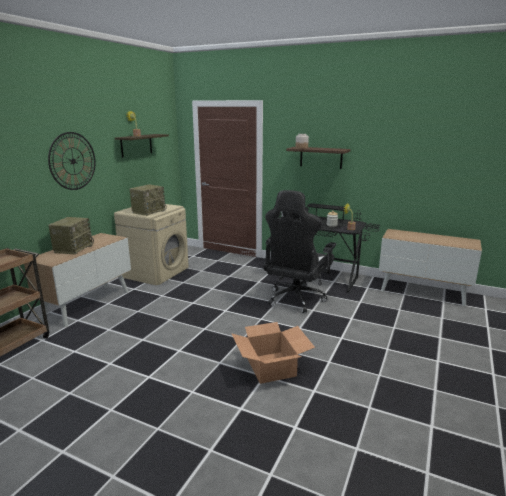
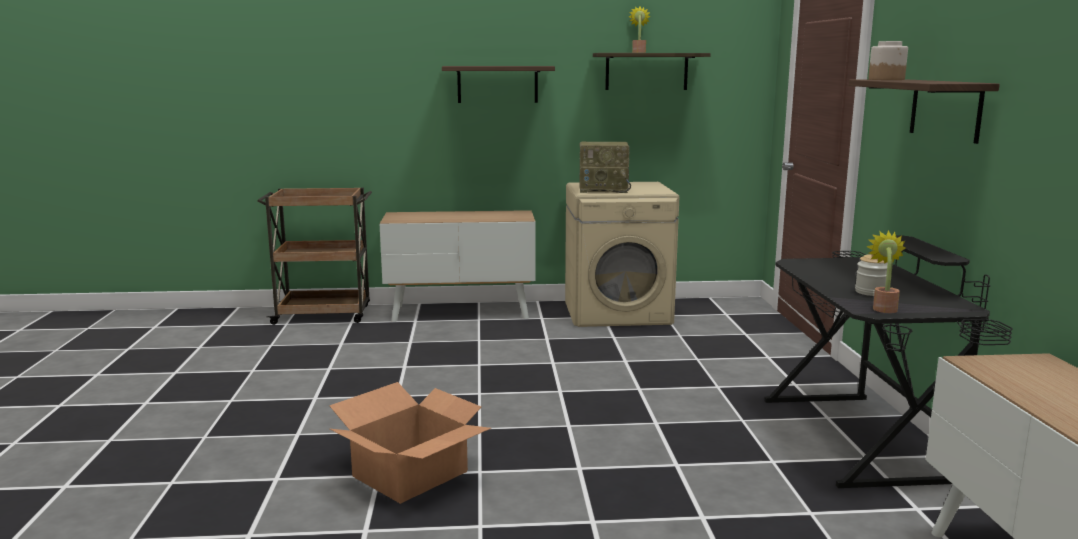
camera: 60 degrees right, 5 degrees down
(73, 161) = (497, 84): wall clock -> shelf
(73, 248) = (451, 215): radio -> none
(297, 297) = (708, 436): black office chair -> none

